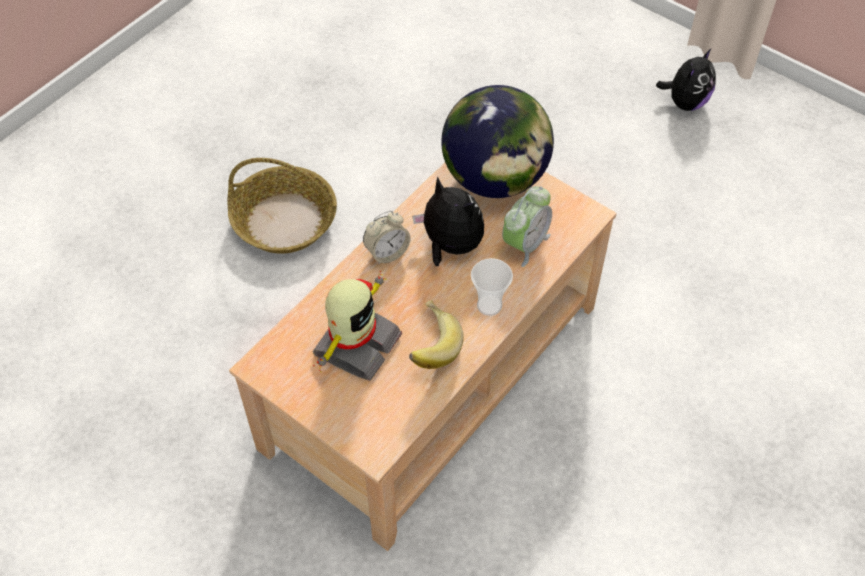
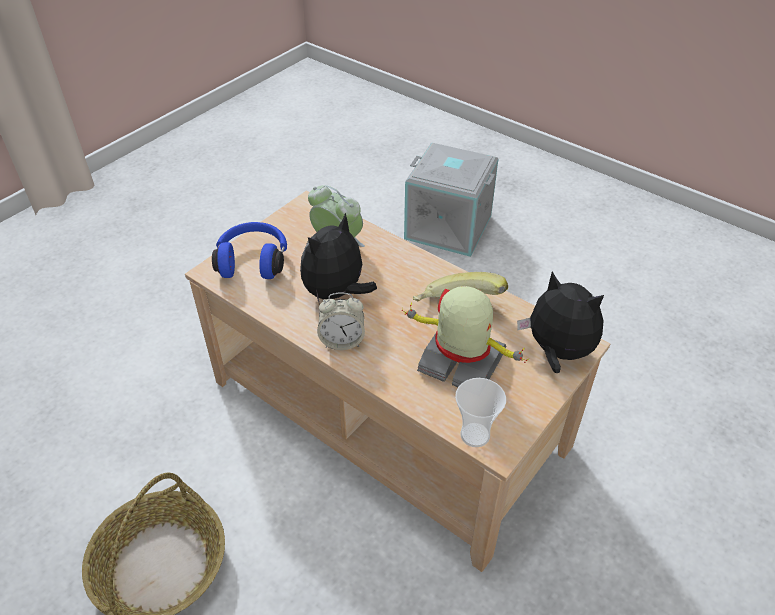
camera: 90 degrees left, 10 degrees down
(387, 252) = (342, 341): alarm clock -> alarm clock turned 120 degrees clockwise
(489, 305) = (408, 268): cup -> cup (475, 435)
(495, 179) = (253, 261): globe -> blue headphones
(685, 102) = (101, 226): plush toy -> plush toy (557, 352)
(749, 450) = (449, 226): none -> grey storage box

